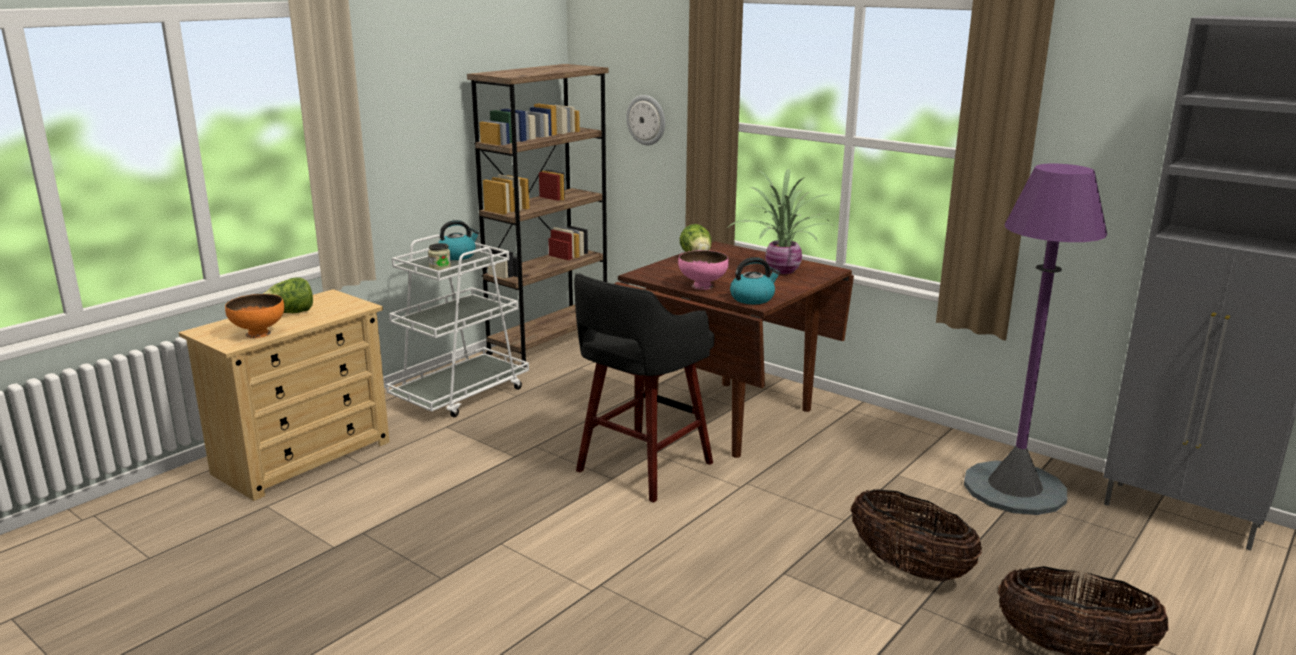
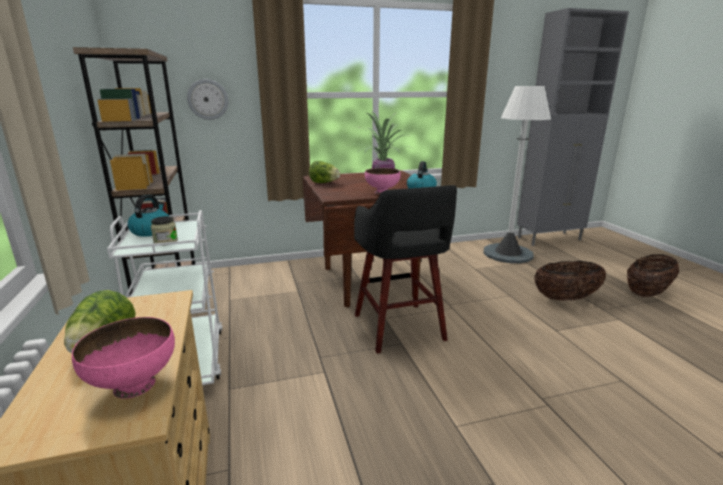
camera: 55 degrees left, 0 degrees up
(259, 333) = (135, 384): orange bowl -> pink bowl
(1014, 488) = (507, 253): purple floor lamp -> white floor lamp

